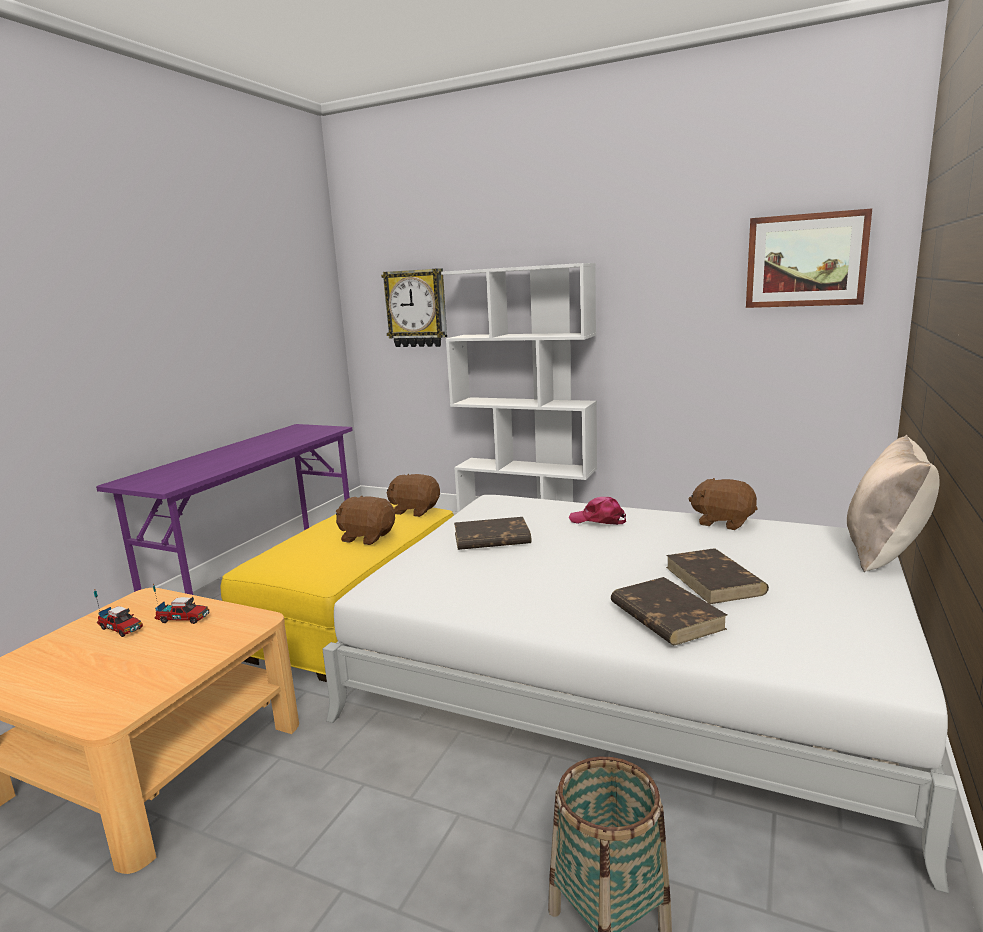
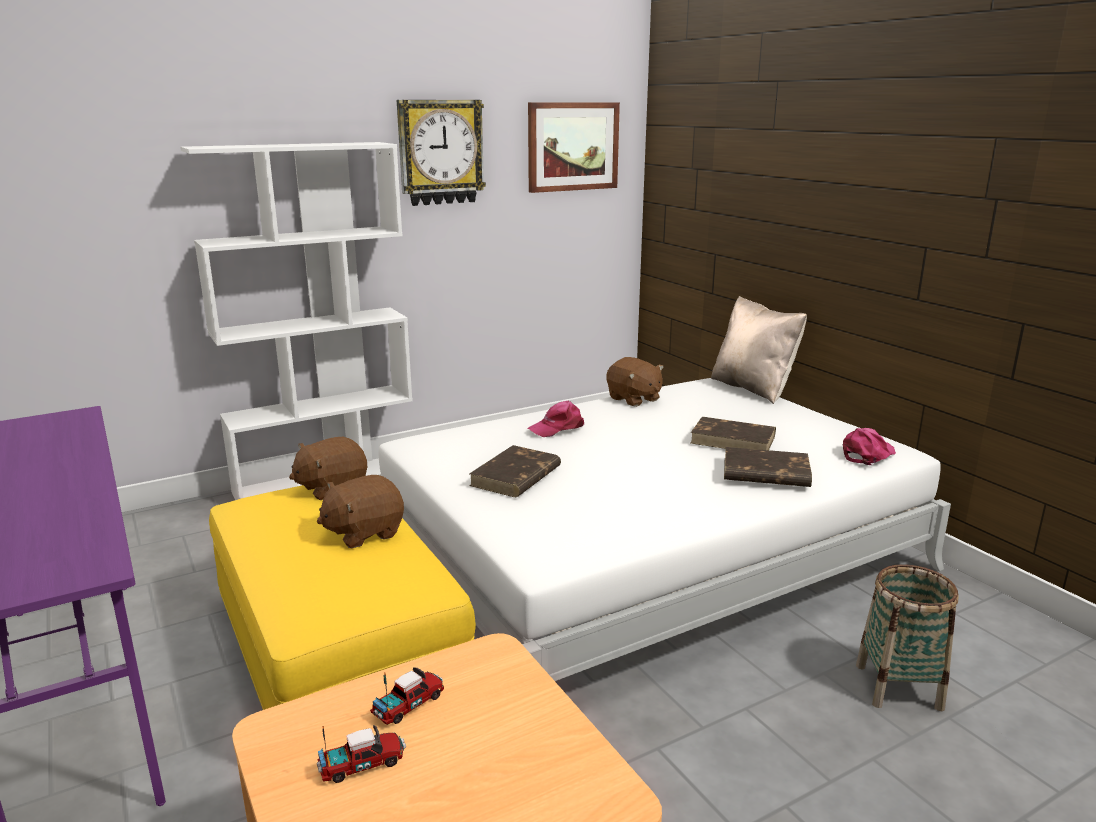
camera: 55 degrees left, 5 degrees up
(416, 308) = (97, 204): wall clock -> wall clock (440, 152)
(723, 522) = (634, 399): brown plush toy -> brown plush toy turned 105 degrees counterclockwise
(826, 653) = (867, 454): none -> pink cap

